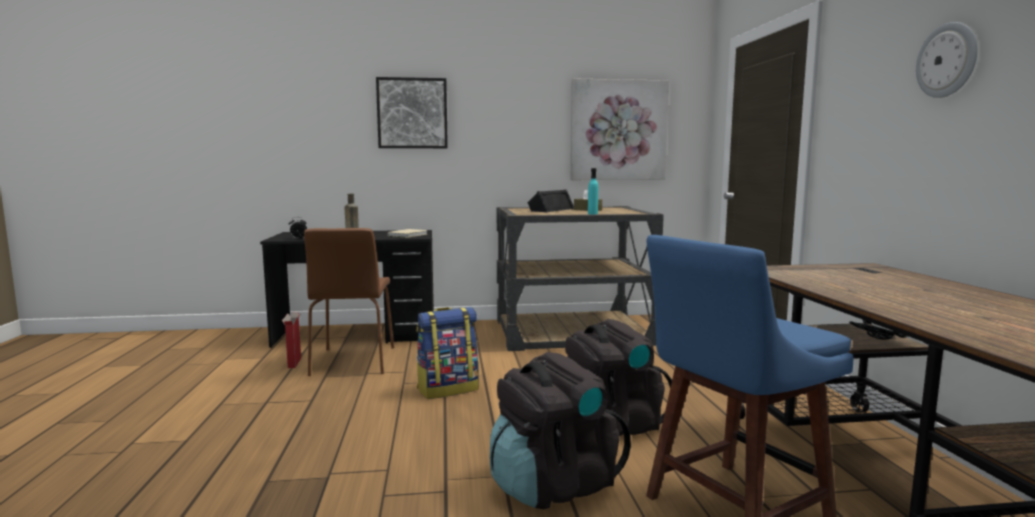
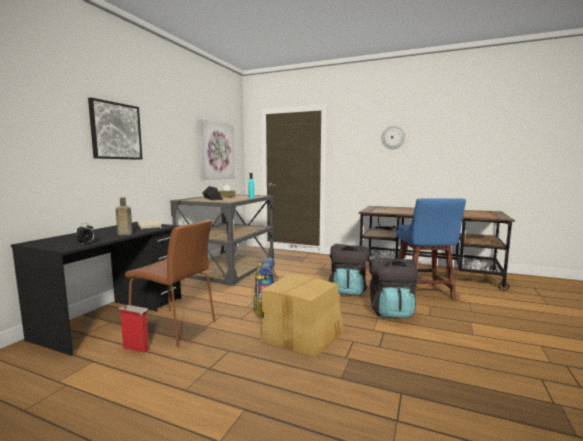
camera: 60 degrees left, 0 degrees up
(384, 428) = (302, 334): none -> cardboard box

